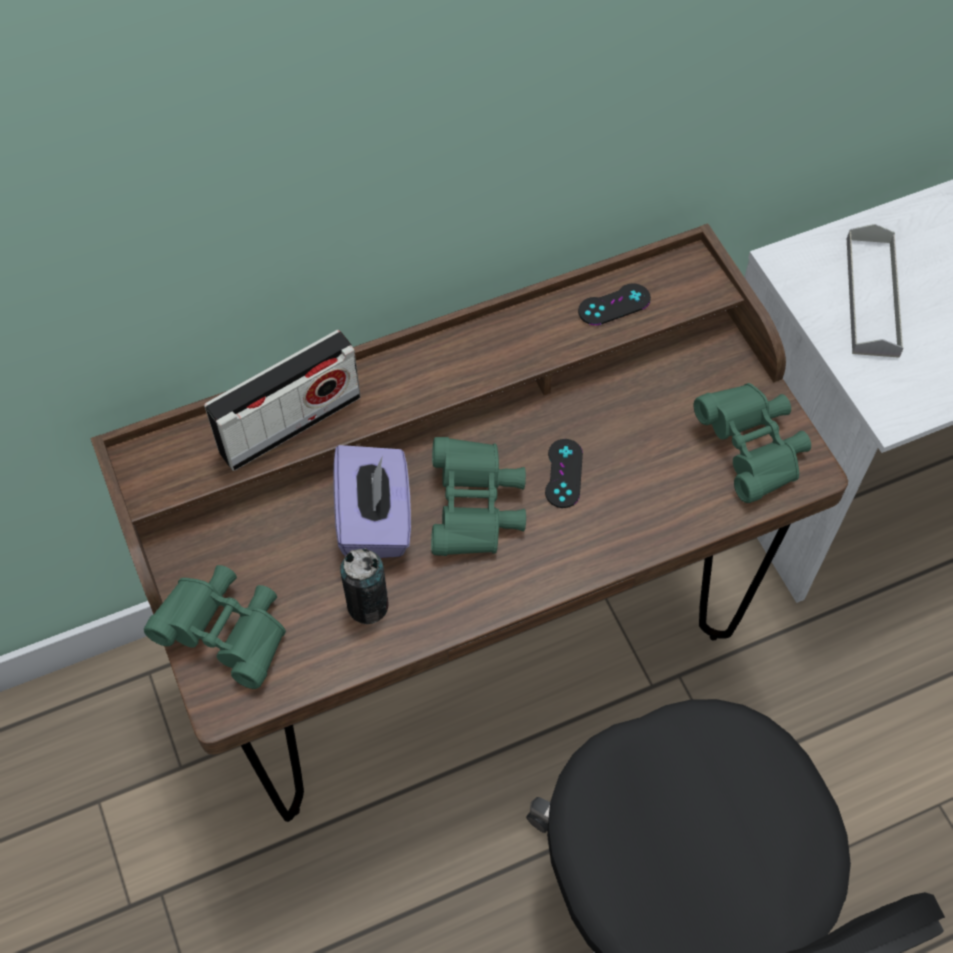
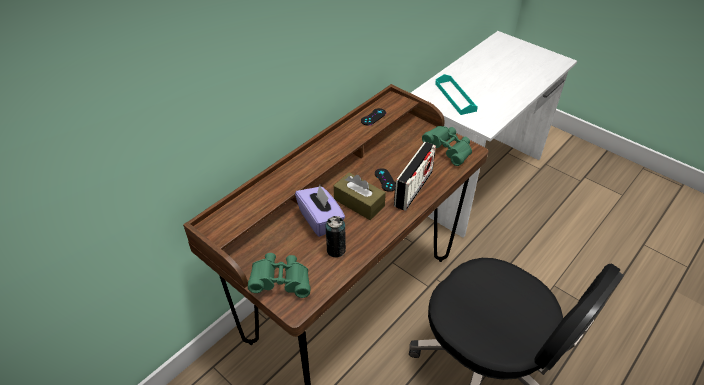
camera: 25 degrees left, 15 degrees down
(290, 424) = (269, 192): radio -> radio (413, 189)
(475, 510) = (359, 203): green binoculars -> brown tissue box
(872, 296) = (455, 97): grey tray -> turquoise tray

